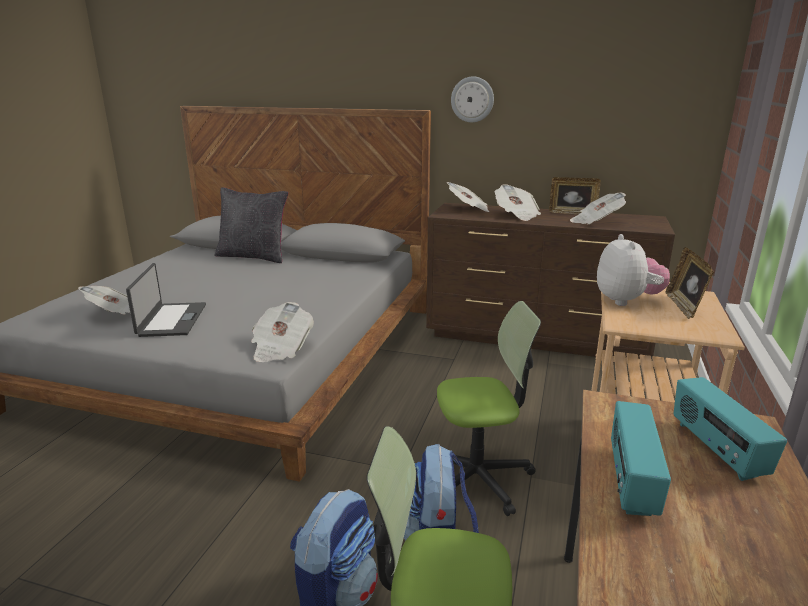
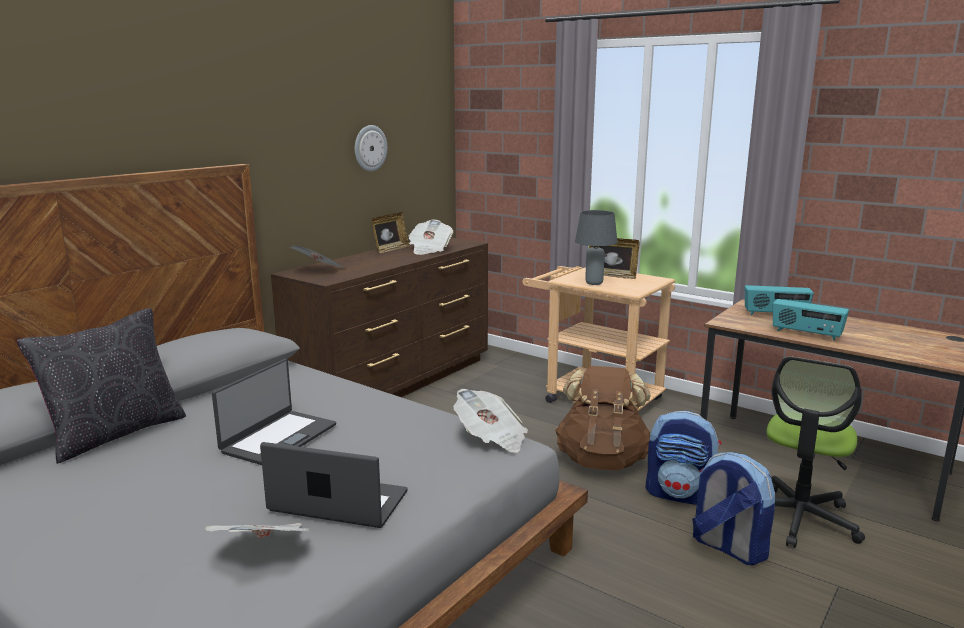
camera: 70 degrees left, 5 degrees down
(255, 287) = (278, 438): none -> laptop
(472, 99) = (281, 147): wall clock -> wall clock (370, 148)
(478, 477) = (602, 460): office chair -> brown backpack
(516, 215) = (371, 262): newspaper -> none
(626, 301) = (593, 283): plush toy -> grey table lamp

